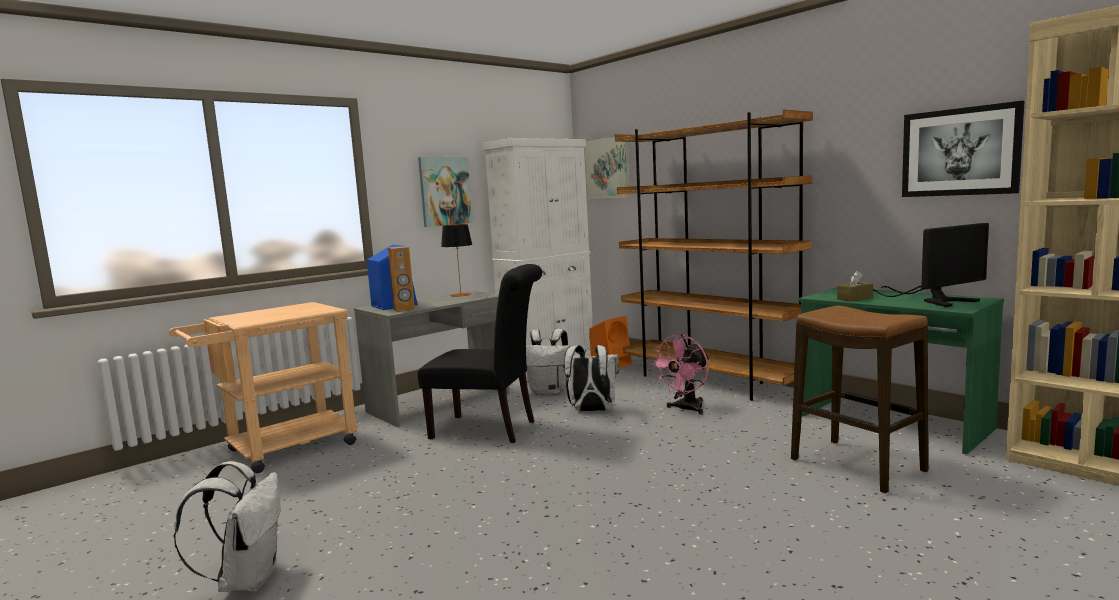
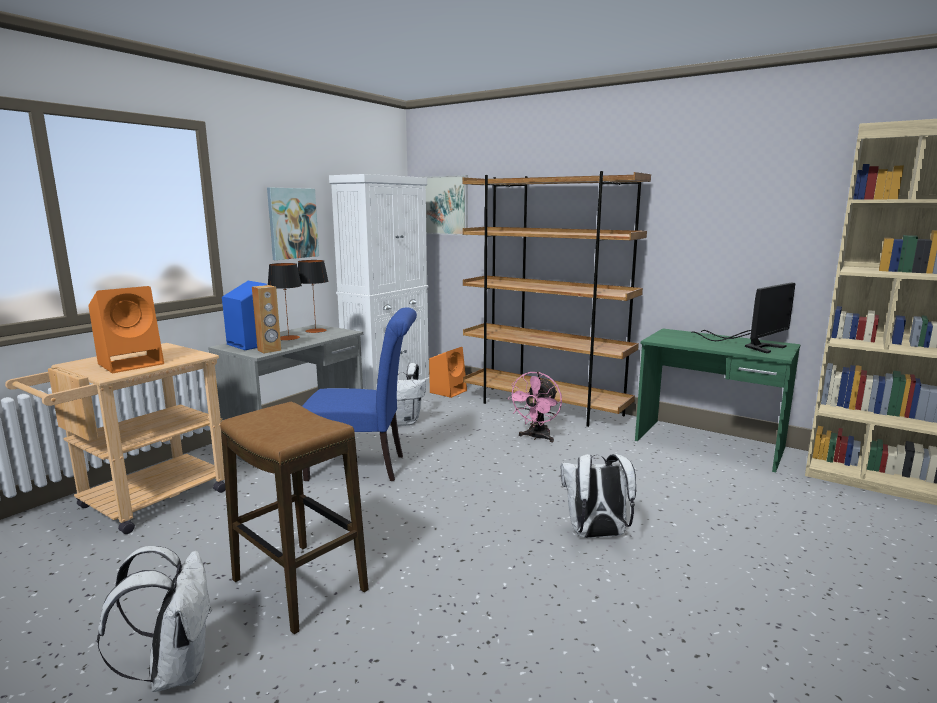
camera: 15 degrees left, 5 degrees up
(271, 316) = (132, 363): none -> orange speaker
(430, 300) = (288, 338): none -> table lamp
(490, 429) = (363, 467): black chair -> blue chair
(592, 411) = (453, 442): white backpack -> white backpack (596, 535)
(854, 298) = (687, 342): brown tissue box -> none
(856, 465) = (700, 488): stool -> stool (299, 585)
(960, 152) = (775, 221): picture -> none

